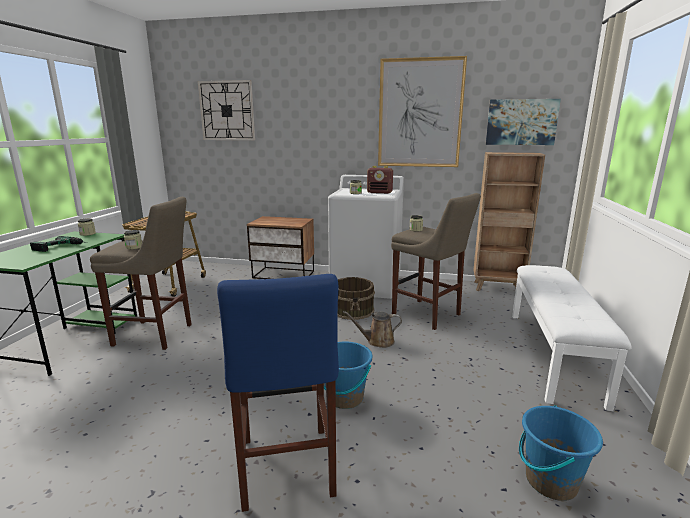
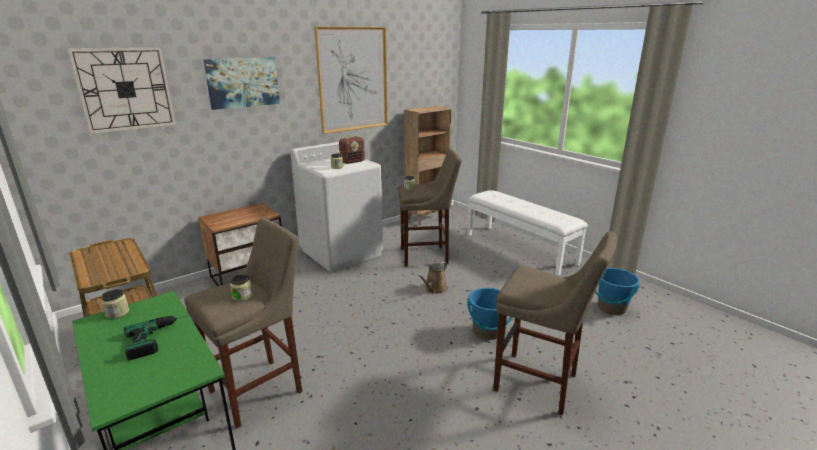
camera: 50 degrees left, 5 degrees up
(286, 471) = (540, 384): blue stool -> beige stool
(353, 310) = (375, 276): brown bucket -> none
(521, 122) = (424, 82): picture -> picture (243, 82)

